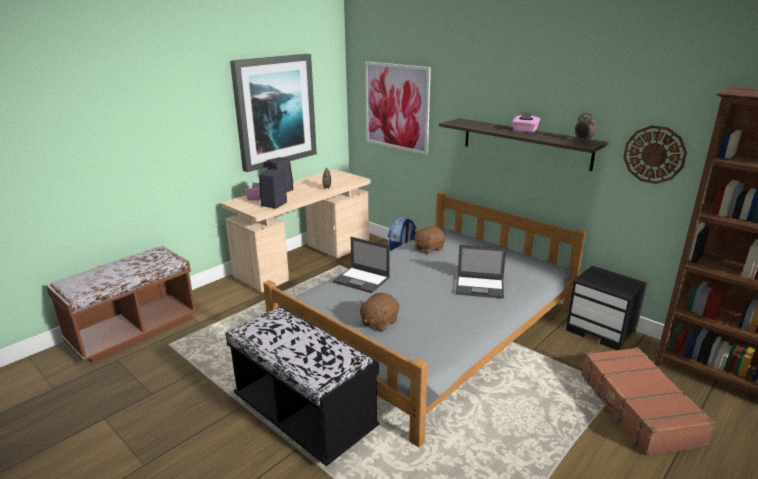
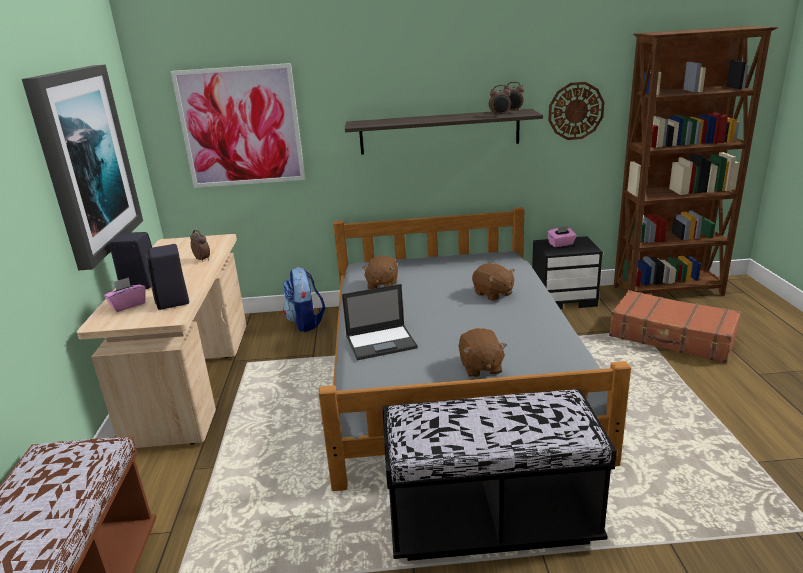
camera: 45 degrees left, 0 degrees up
(480, 287) = (493, 294): laptop -> brown plush toy
(524, 131) = (445, 116): pink tissue box -> pink tissue box (561, 244)
(559, 141) = (499, 115): none -> alarm clock

